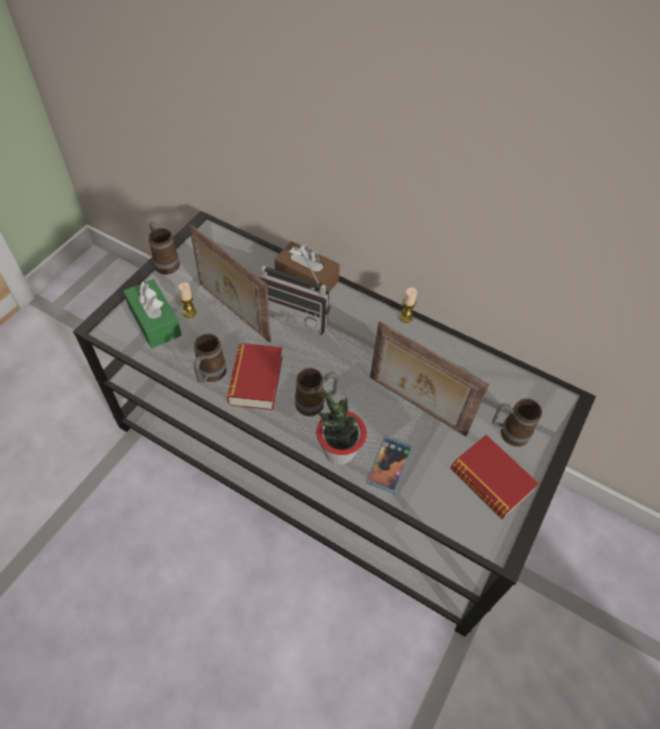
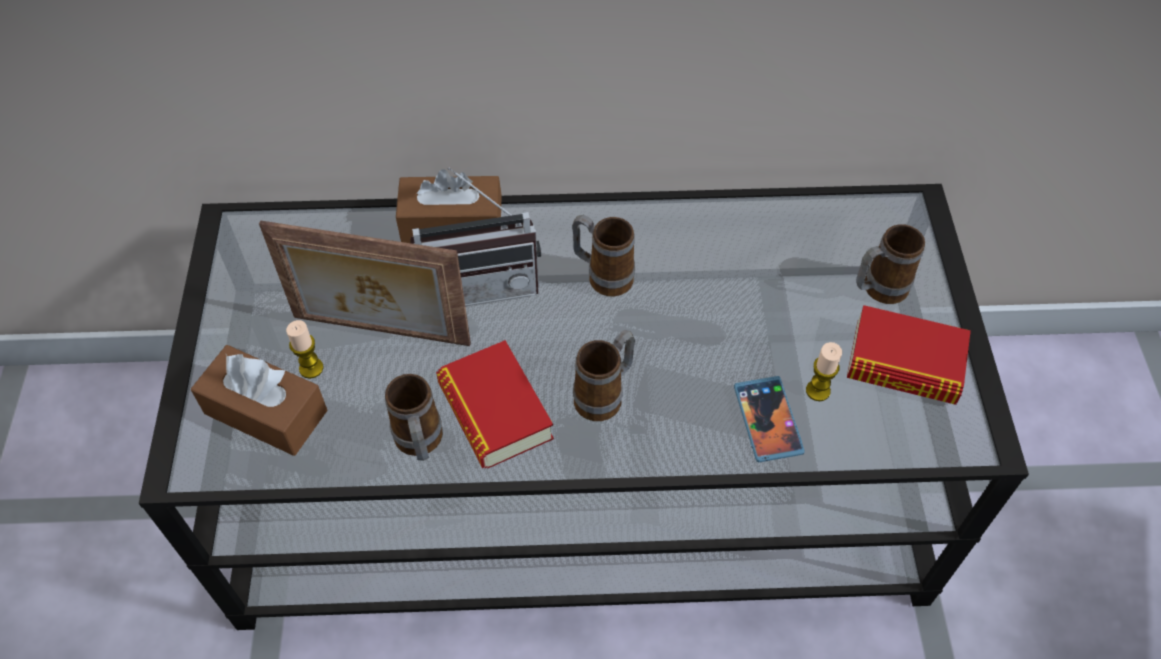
camera: 30 degrees left, 0 degrees up
(155, 321) = (266, 412): green tissue box -> brown tissue box
(165, 262) = (209, 312): mug -> mug (602, 275)
(339, 451) = (688, 441): potted plant -> none
(406, 317) = (634, 207): candle -> candle (818, 390)
(416, 406) = (740, 322): picture frame -> none

